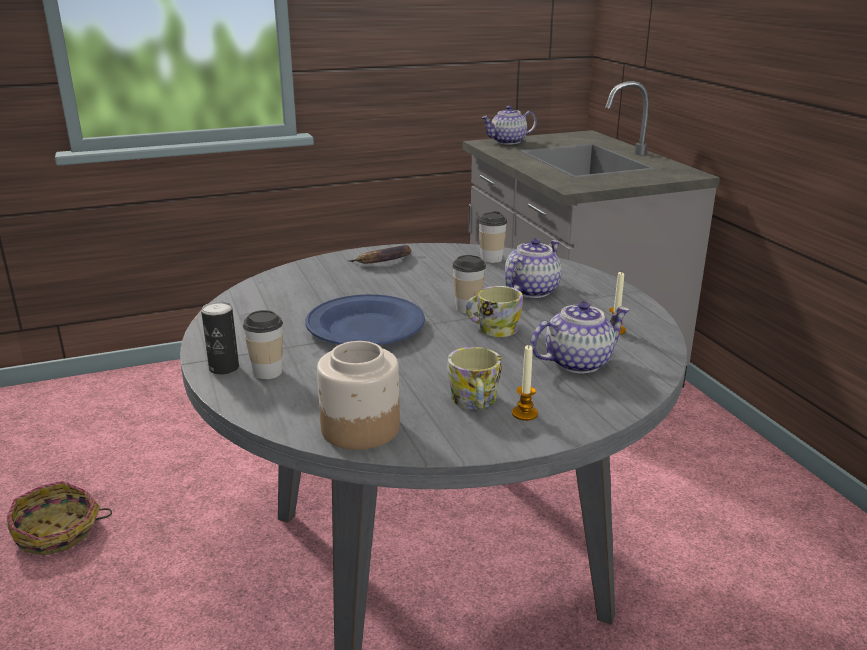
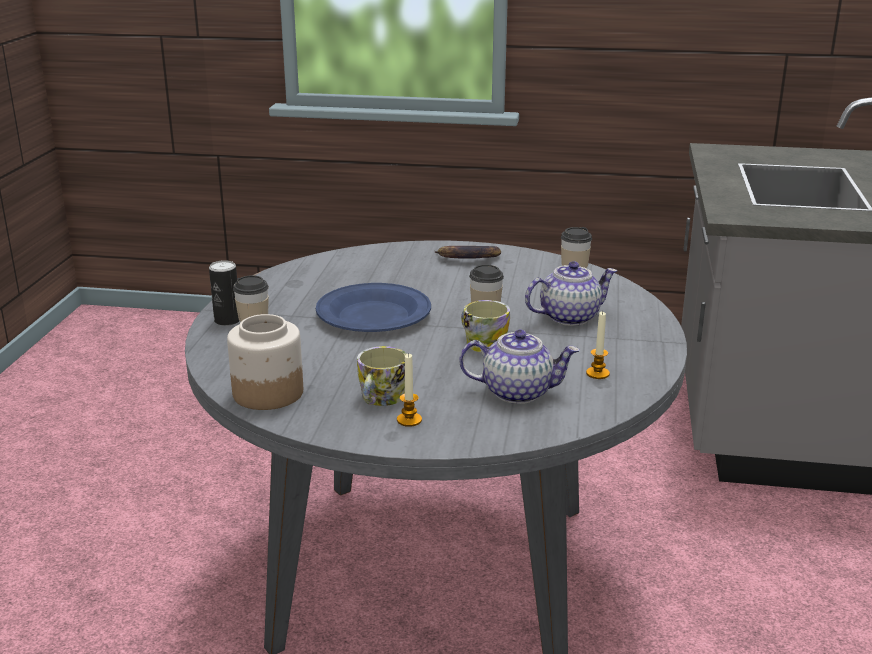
camera: 30 degrees right, 0 degrees up
(58, 532) = (164, 444): basket -> none
(508, 142) = (740, 151): teapot -> none

